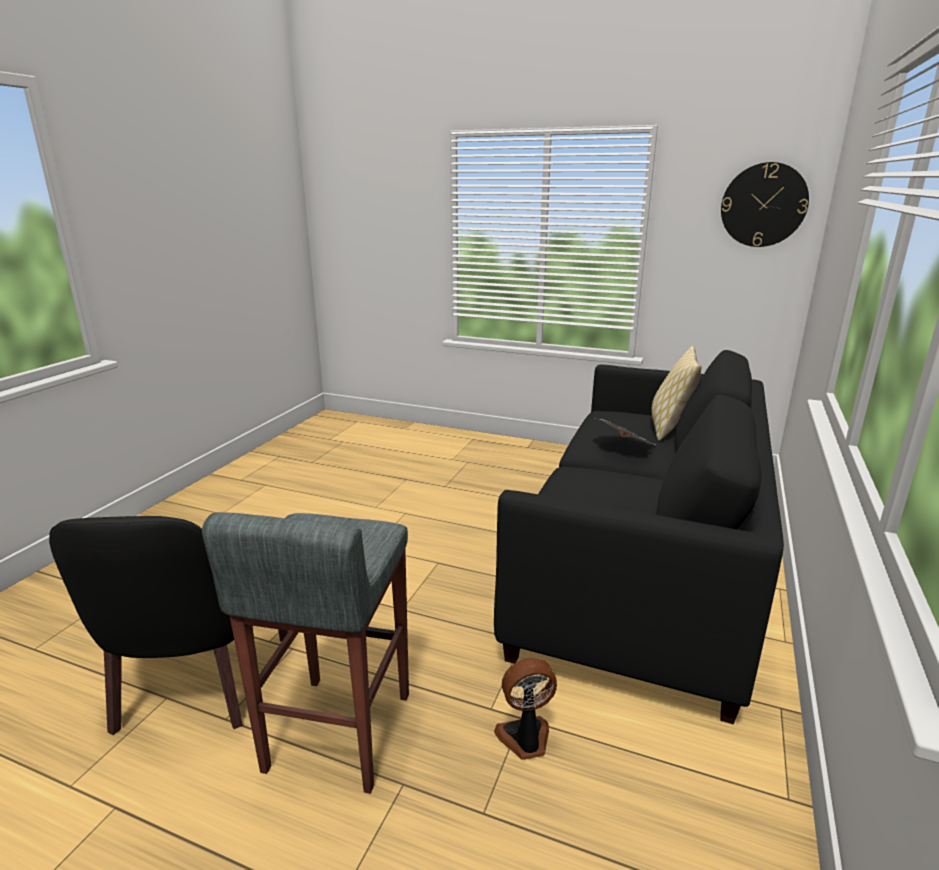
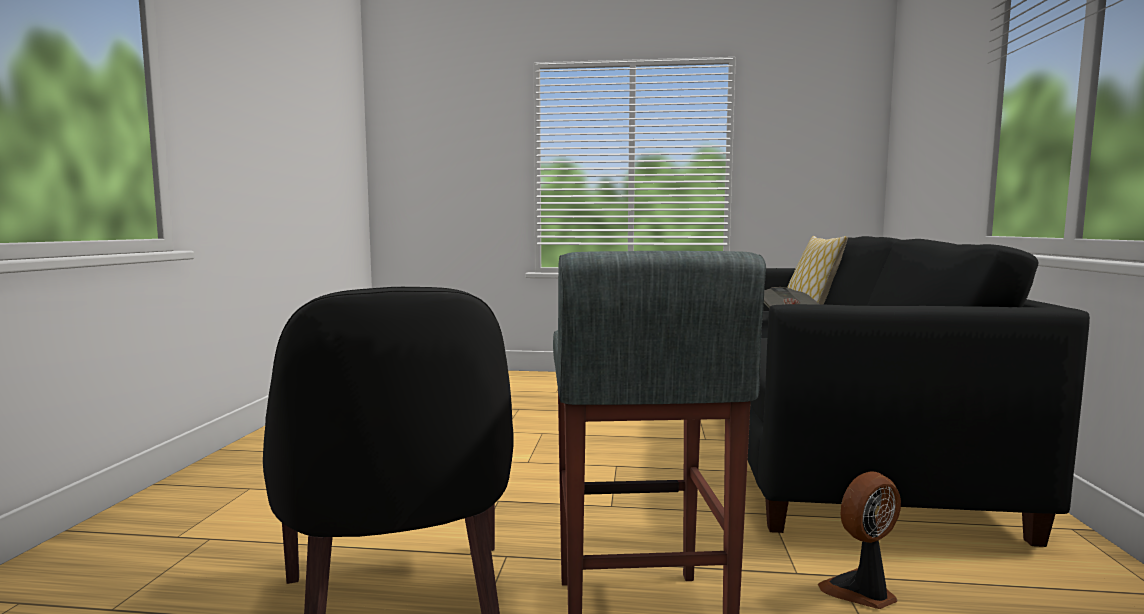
camera: 15 degrees left, 15 degrees down
(763, 205) = (835, 124): wall clock -> none

